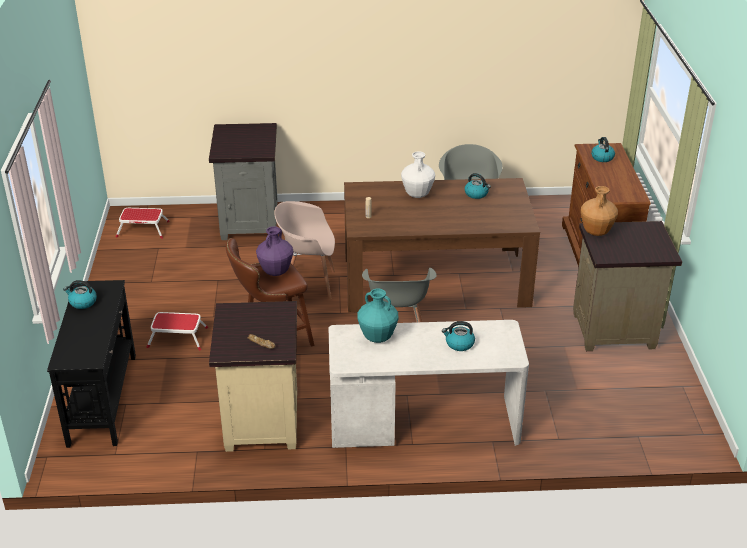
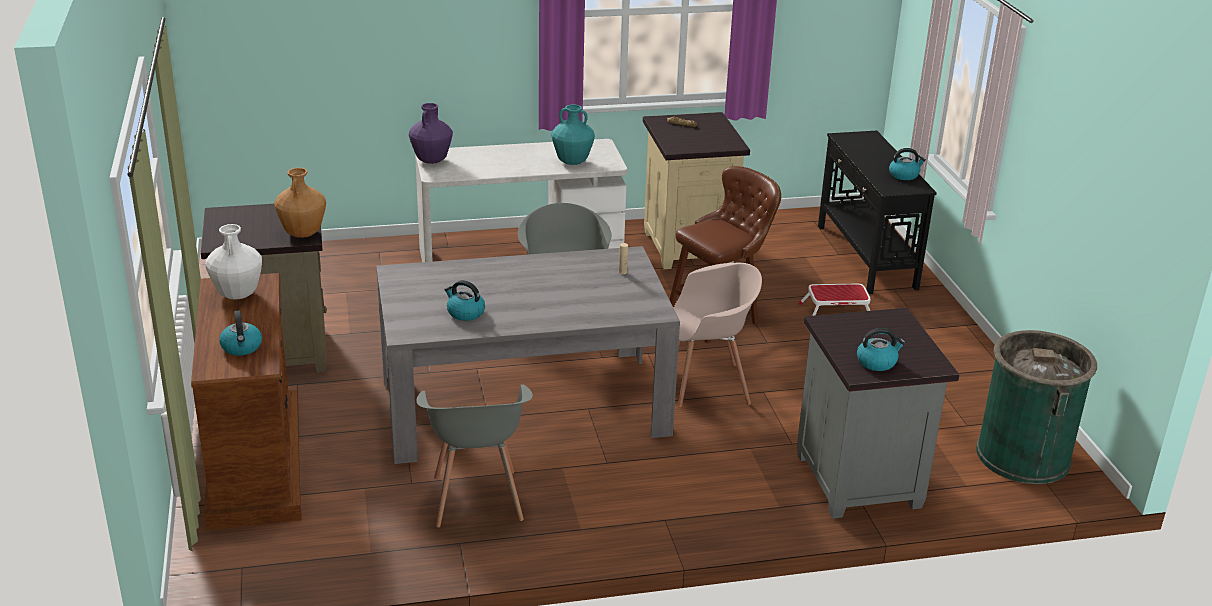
camera: 170 degrees right, 5 degrees down
(142, 229) = (1023, 455): red step ladder -> green trash can
(276, 272) = (719, 235): purple vase -> purple vase (431, 161)
(417, 194) = (558, 307): white vase -> white vase (238, 295)
(435, 280) = (524, 405): brown dining table -> grey dining table
(459, 344) = (486, 161): kettle -> kettle (877, 362)

